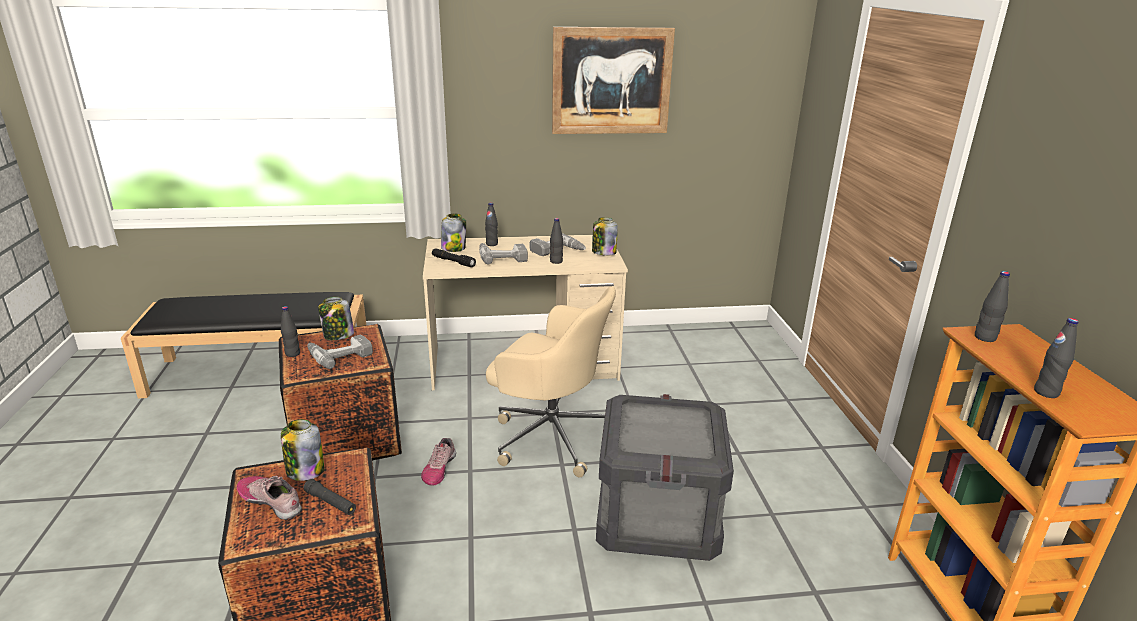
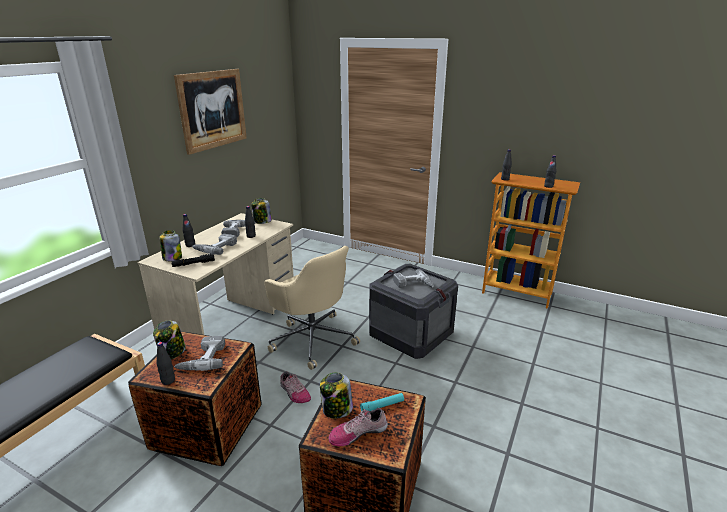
camera: 55 degrees left, 0 degrees up
(331, 502) = (382, 406): black flashlight -> turquoise flashlight
(551, 434) = (312, 339): beige office chair -> beige office chair turned 75 degrees clockwise
(660, 431) = (413, 285): none -> power drill

